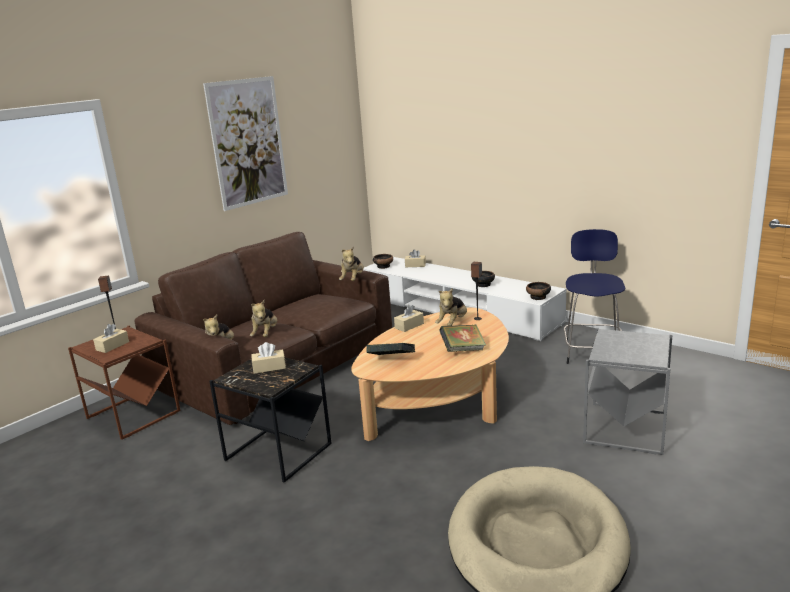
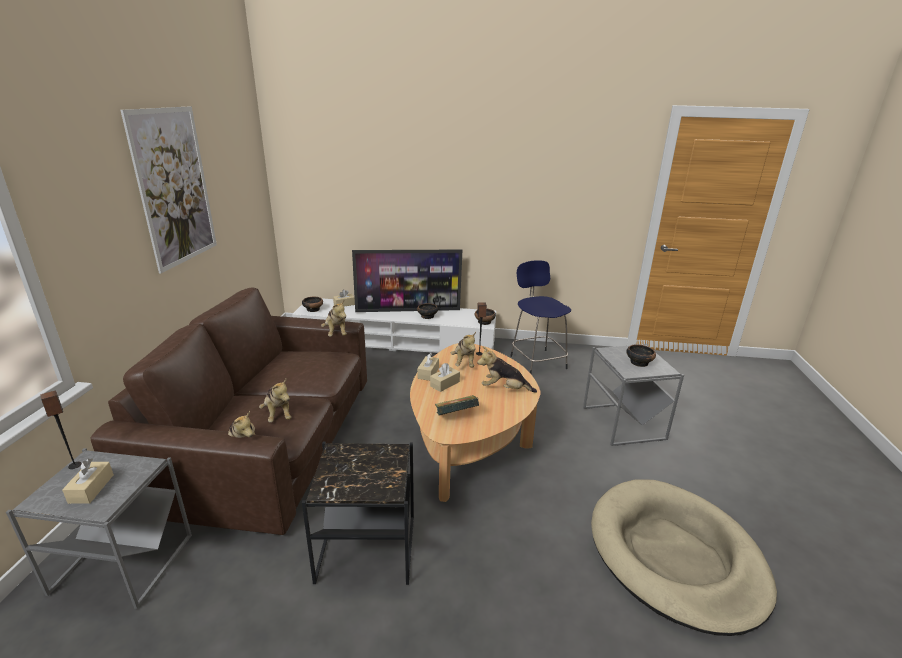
camera: 35 degrees left, 5 degrees up
(133, 414) = (123, 563): brown side table -> grey side table
(269, 367) = (358, 462): beige tissue box -> beige tissue box (445, 384)
(463, 350) = (504, 389): book -> plush toy
(470, 277) = (408, 310): none -> television
(629, 349) = (638, 362): none -> bowl

